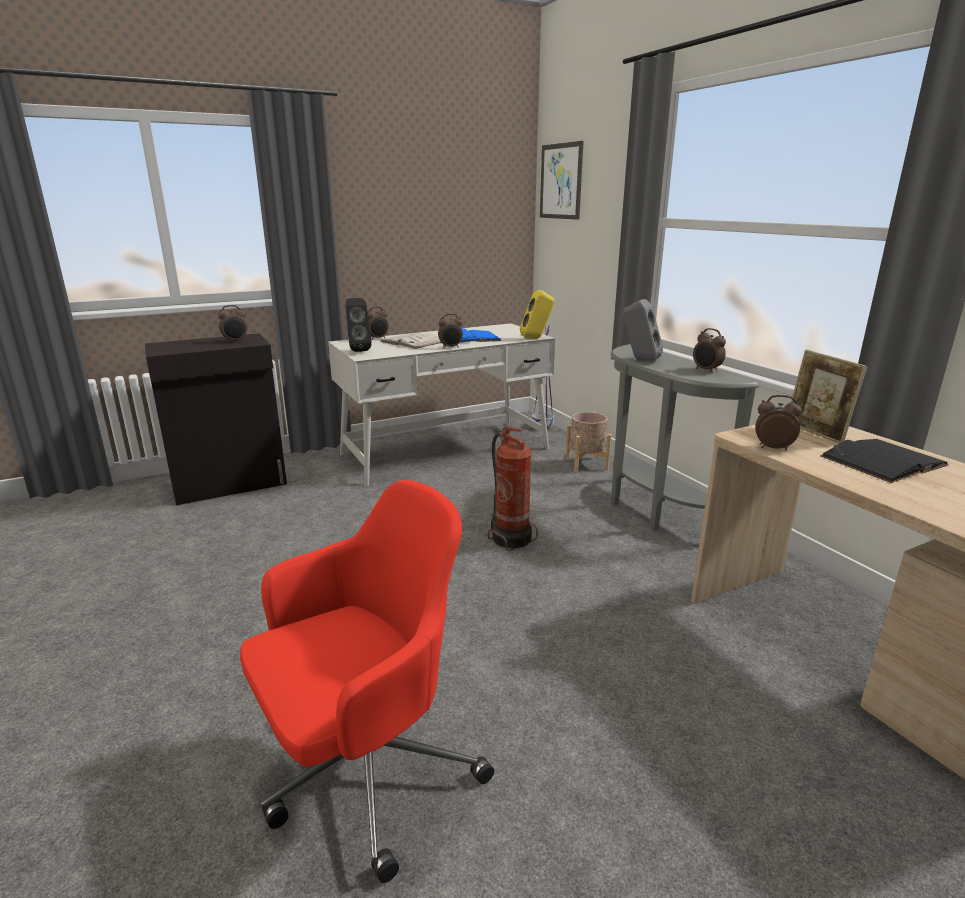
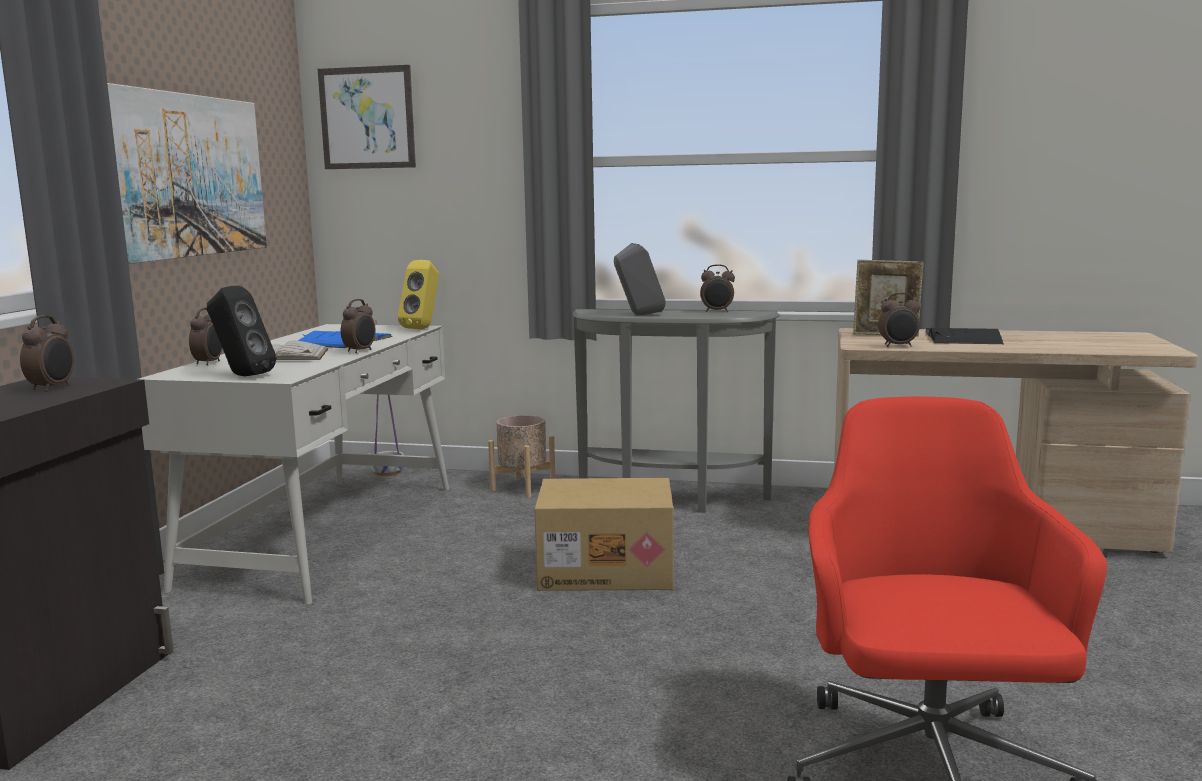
camera: 50 degrees left, 10 degrees down
(411, 224) = (187, 175): none -> picture
(511, 538) = (607, 570): fire extinguisher -> cardboard box
(772, 448) = (898, 346): alarm clock -> alarm clock turned 150 degrees counterclockwise

